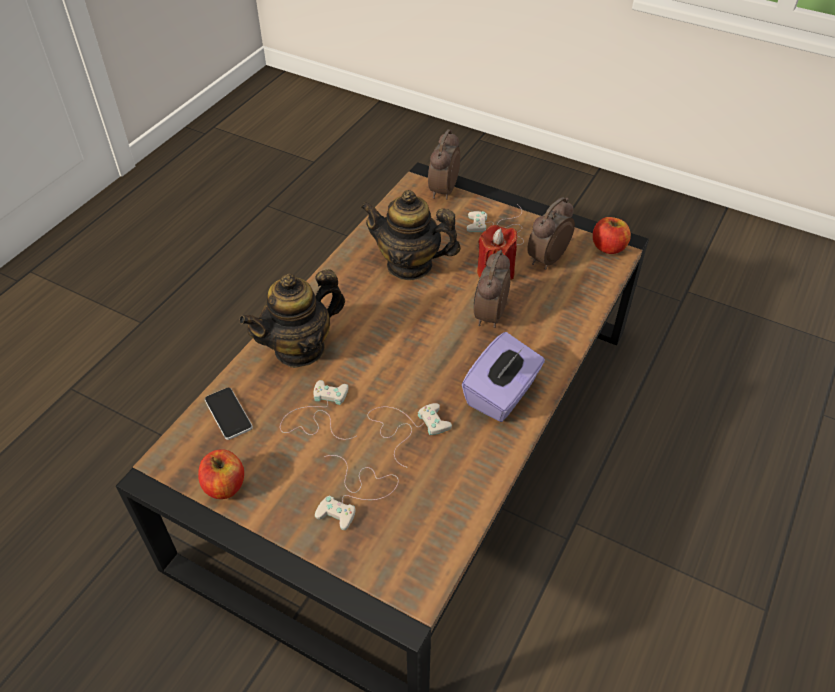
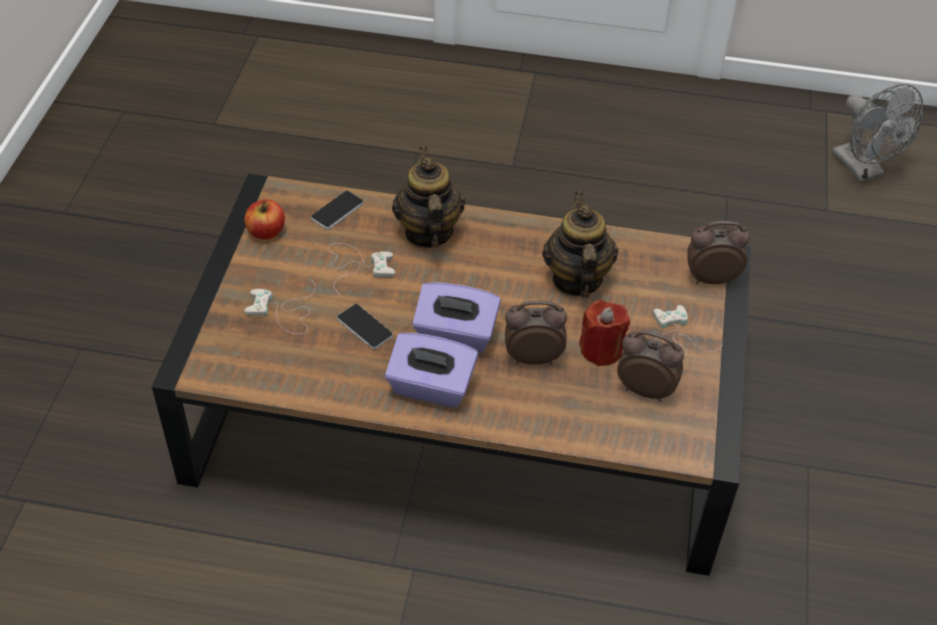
camera: 70 degrees right, 0 degrees up
(285, 131) = (863, 170): none -> grey fan
(300, 348) = (428, 232): teapot -> teapot turned 45 degrees clockwise
(406, 427) = (364, 327): white game controller -> phone
(443, 361) = (455, 335): none -> purple tissue box
(608, 247) = (698, 444): apple -> none

